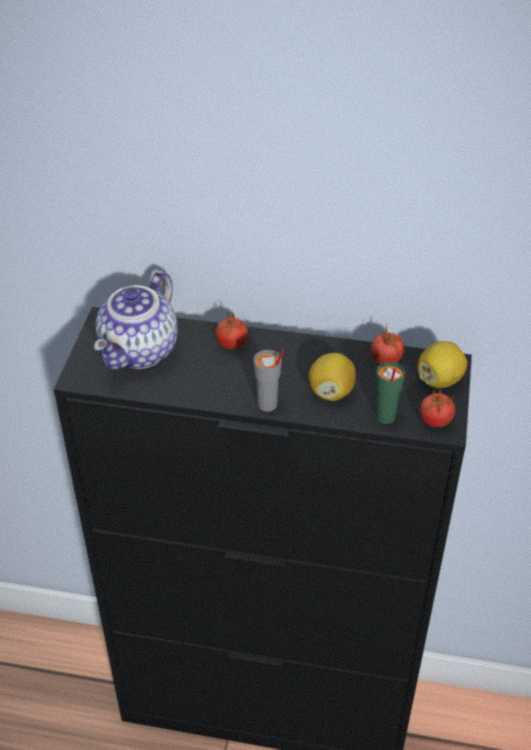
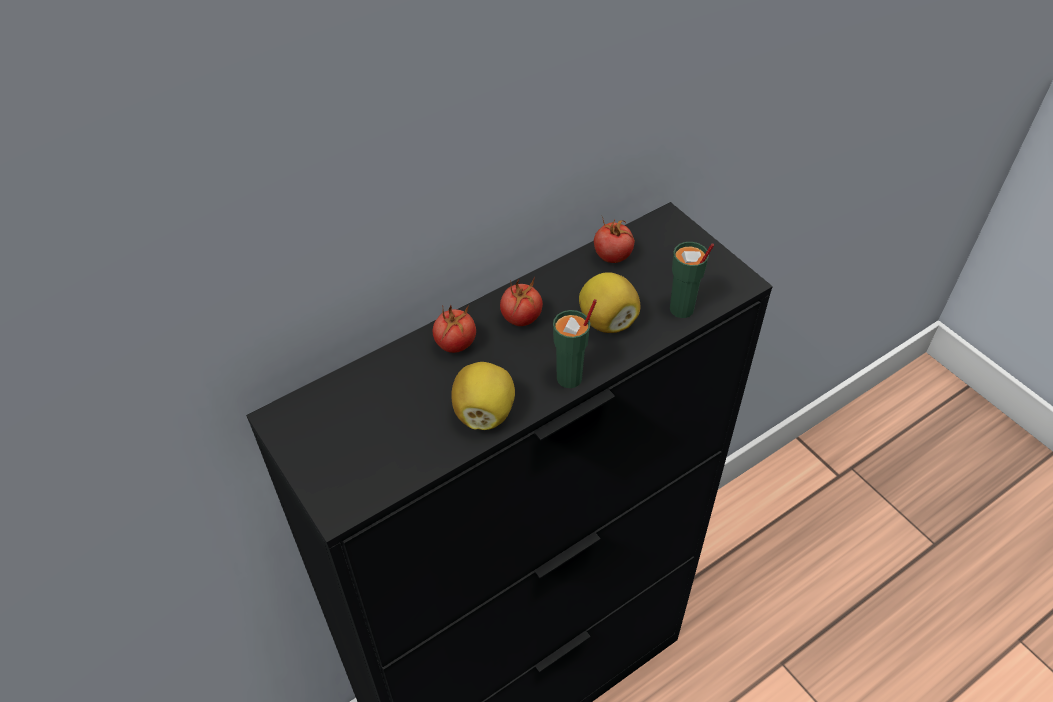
camera: 45 degrees left, 5 degrees up
(140, 352) = (372, 423): teapot -> none
(267, 405) = (570, 378): grey cup -> green cup
(435, 421) = (724, 282): tomato -> tomato (521, 318)
(439, 379) = (678, 242): lemon -> lemon (484, 412)

